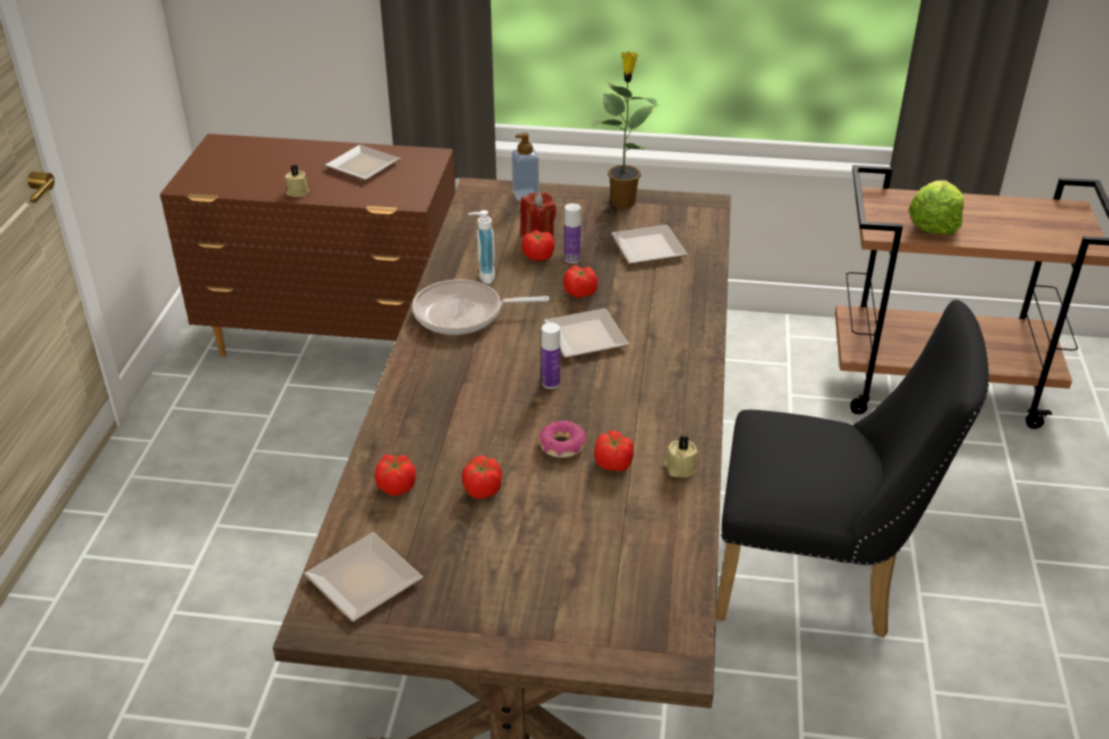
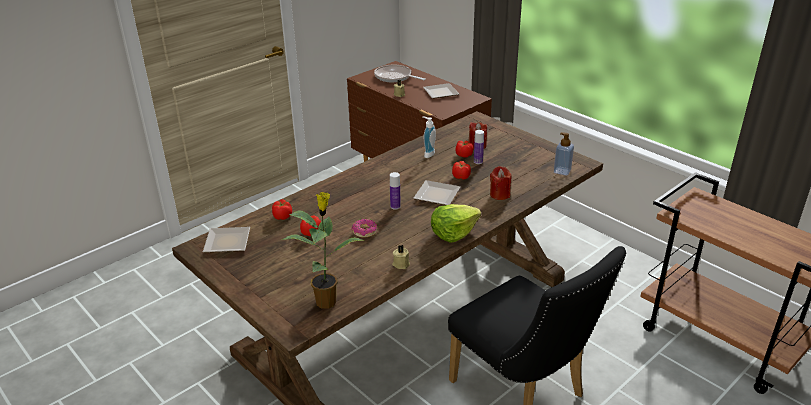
camera: 40 degrees right, 5 degrees down
(464, 314) = (398, 165): frying pan -> frying pan (395, 77)
(525, 194) = (495, 128): soap dispenser -> soap dispenser (562, 171)
(613, 463) = (375, 248): tomato -> none
(623, 201) = (540, 146): potted plant -> potted plant (327, 301)
(649, 247) = (523, 170): plate -> none
(667, 297) = (499, 194): none -> red candle
(933, 224) = (715, 221): lettuce -> lettuce (453, 233)

